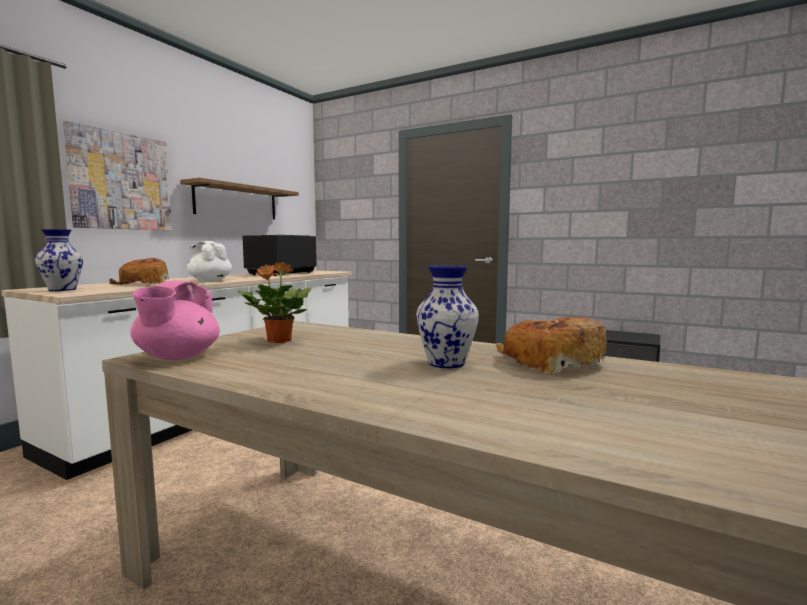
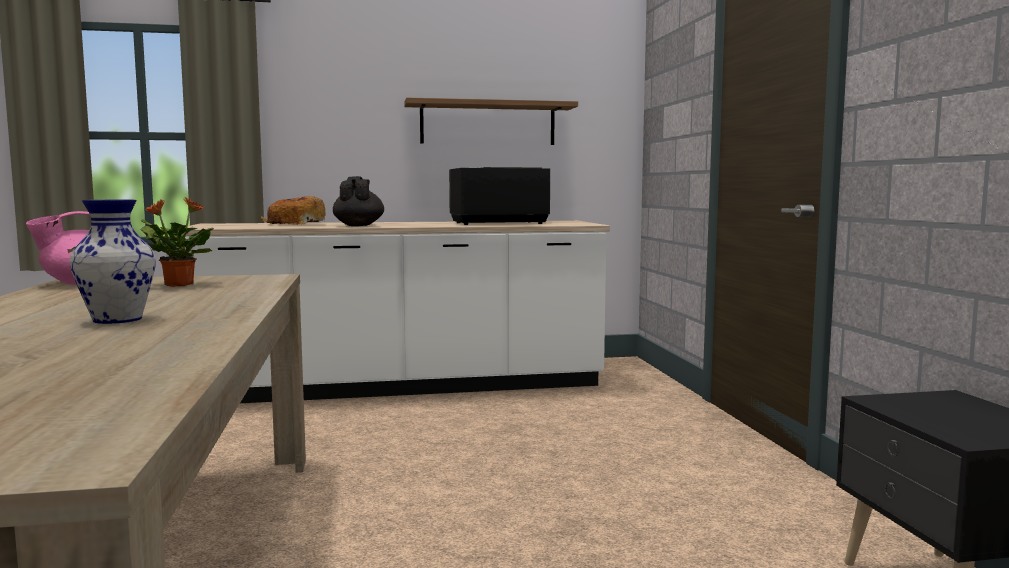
camera: 50 degrees right, 0 degrees up
(62, 290) = (216, 225): vase -> none
(121, 181) = (332, 111): picture -> none
(209, 281) = (359, 225): white teapot -> black teapot
(550, 362) = (161, 339): bread -> none

